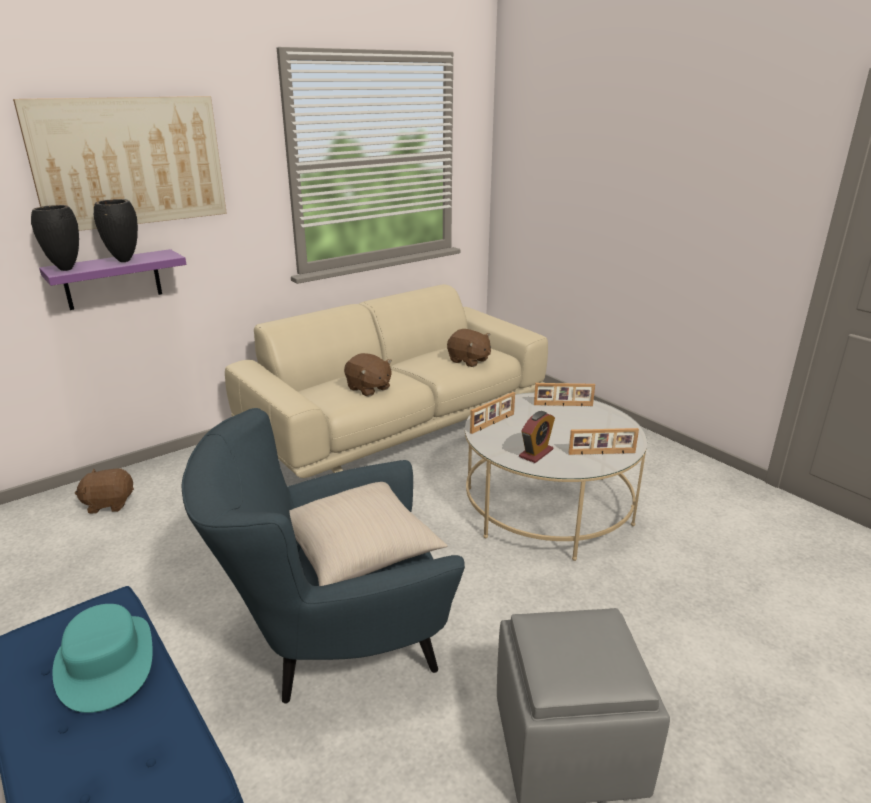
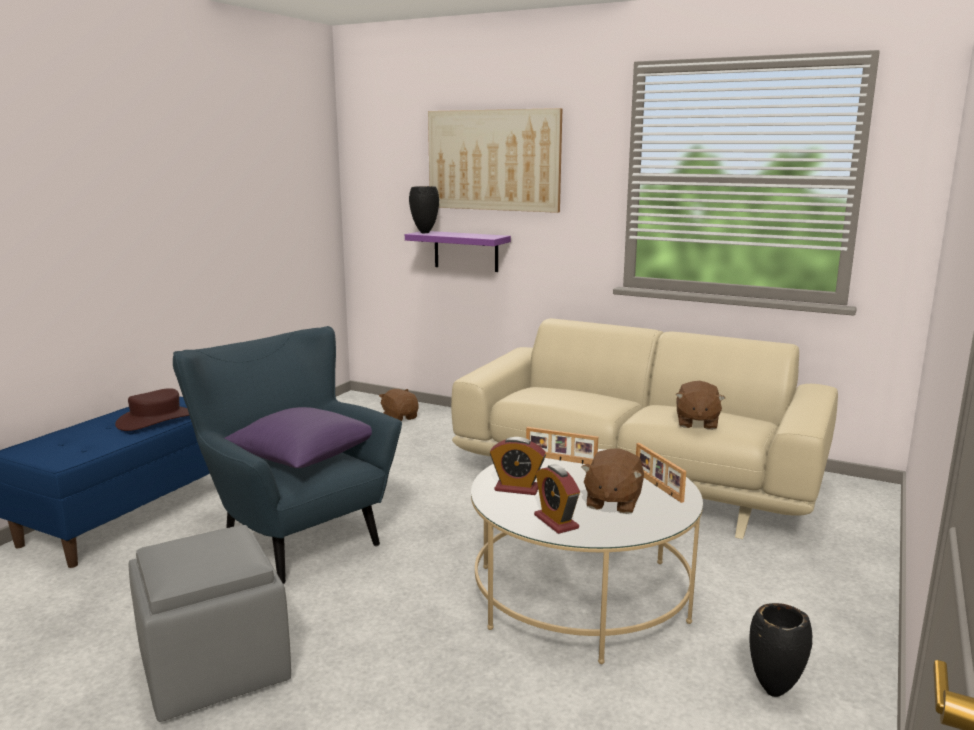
camera: 65 degrees right, 10 degrees down
(106, 662) = (156, 419): turquoise hat -> brown hat
(124, 261) = (461, 235): black vase -> black vase (773, 693)
(359, 550) = (303, 456): beige pillow -> purple pillow
(368, 388) = (560, 399): brown plush toy -> brown plush toy (612, 502)
(602, 453) = (556, 522): picture frame -> alarm clock

